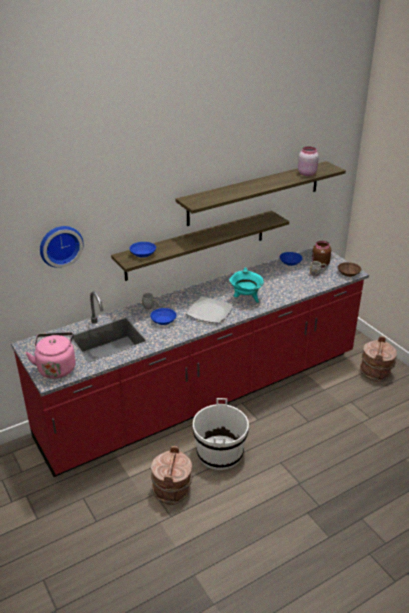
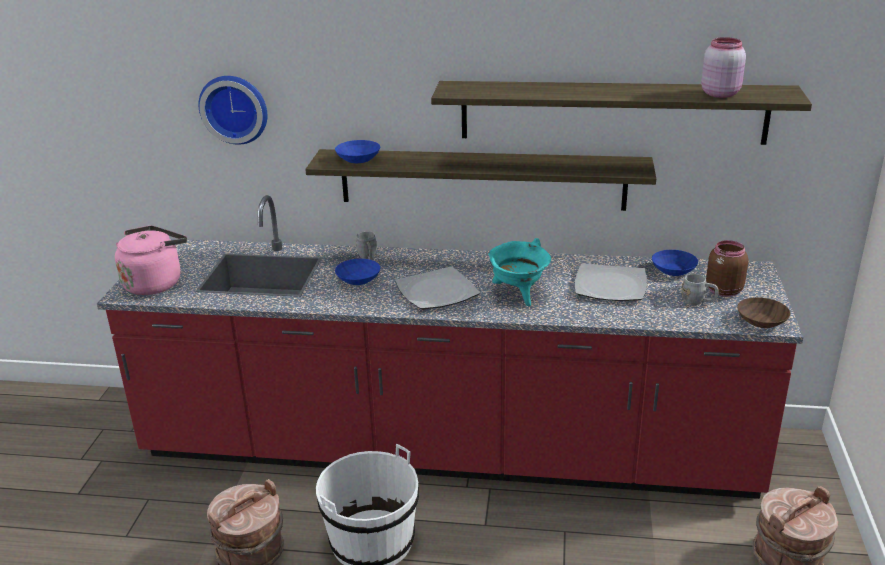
camera: 40 degrees right, 5 degrees down
(276, 279) = (609, 285): none -> plate

